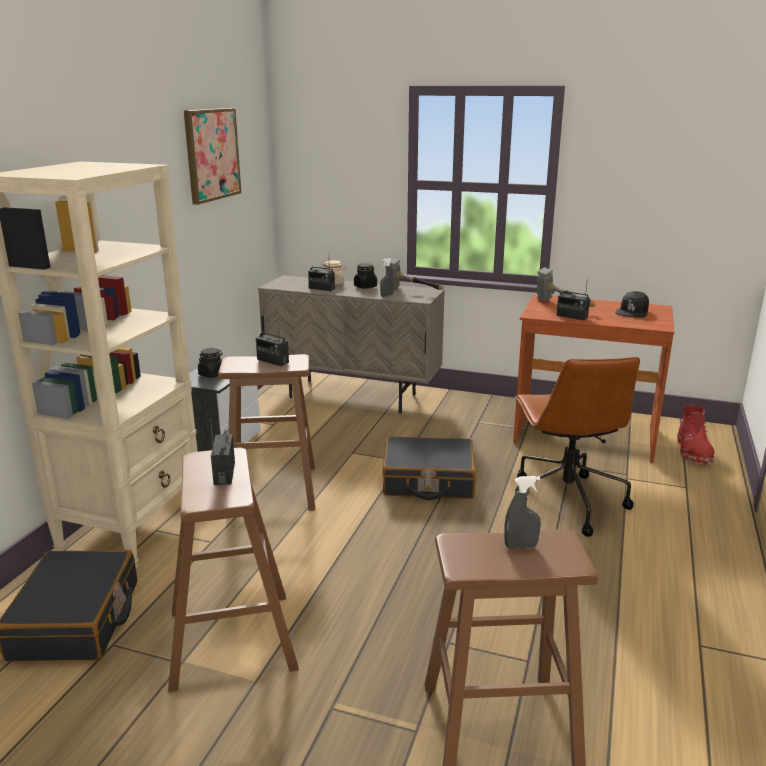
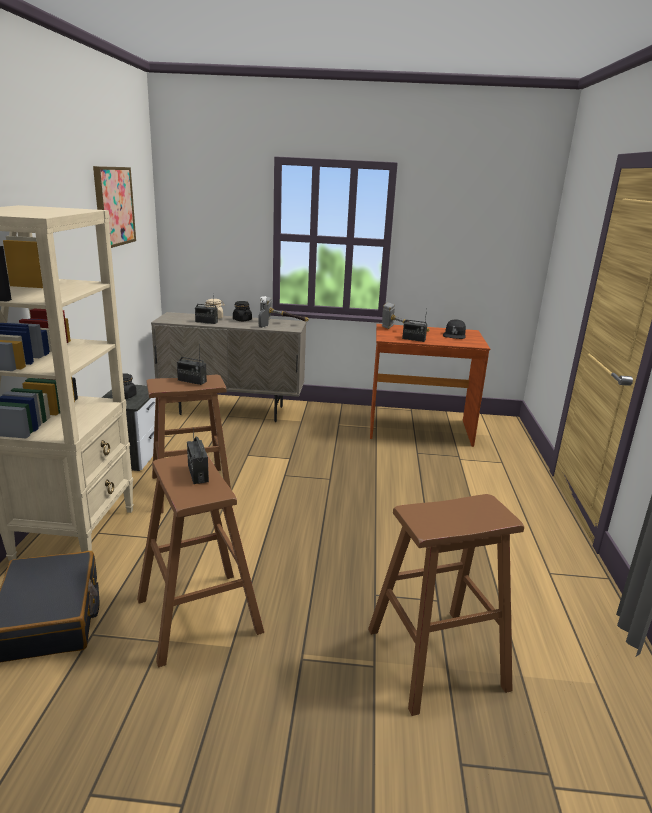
camera: 15 degrees left, 0 degrees up
(428, 481) = (316, 473): black suitcase -> none
(520, 546) = (460, 509): grey spray bottle -> none
(565, 501) = (422, 479): brown office chair -> none
(693, 452) = (498, 437): red boot -> none

